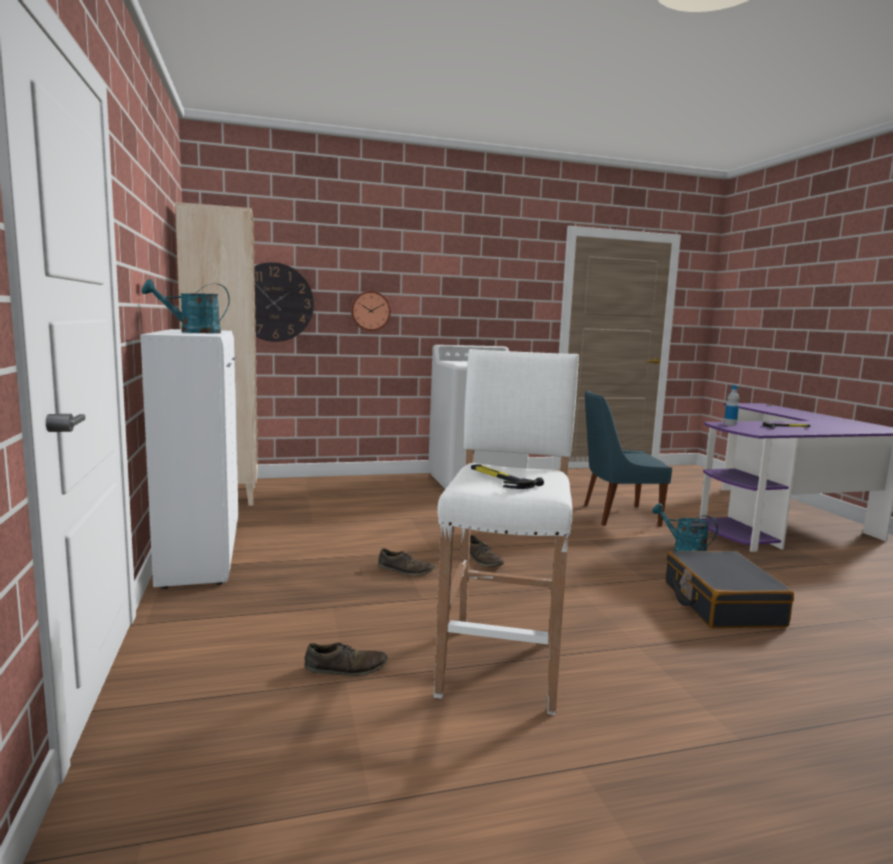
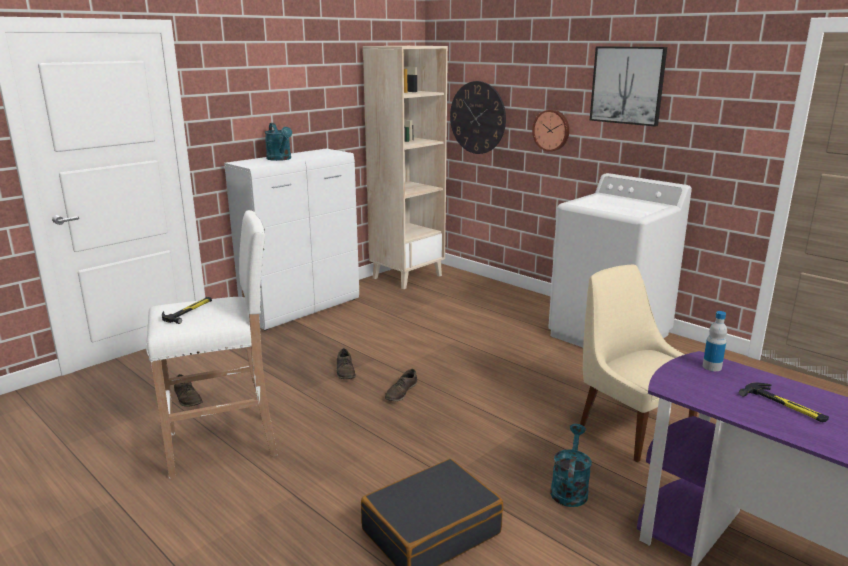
camera: 60 degrees right, 10 degrees up
(192, 332) = (280, 159): turquoise watering can -> turquoise watering can turned 150 degrees counterclockwise
(443, 269) = (627, 85): none -> picture
(617, 515) = (631, 428): blue chair -> beige chair

